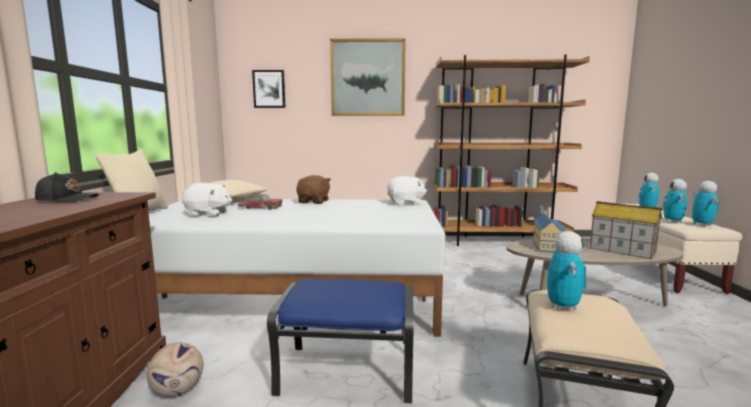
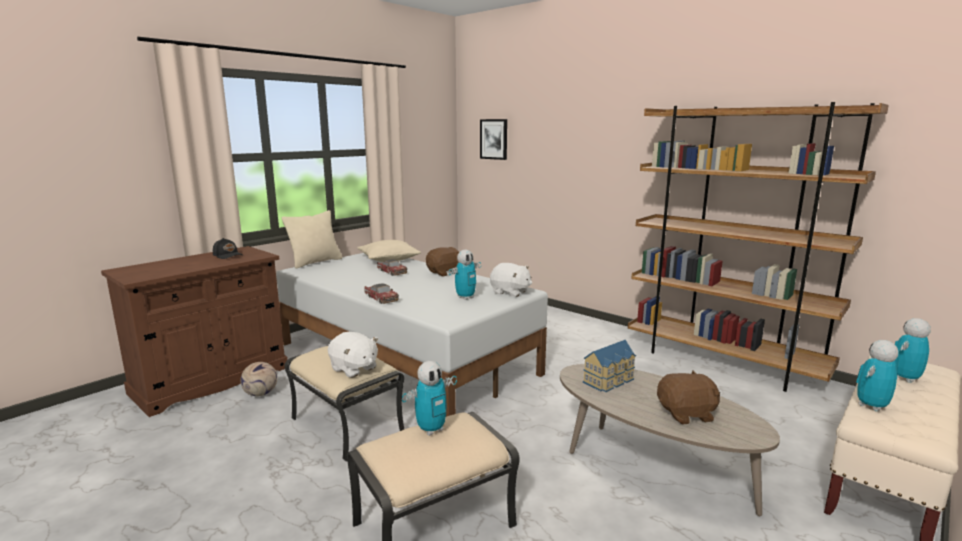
camera: 40 degrees right, 5 degrees up
(208, 214) = (348, 271): white plush toy -> white plush toy (354, 369)
(315, 223) = (381, 298): none -> toy car
(348, 372) = (348, 425): blue ottoman -> beige ottoman
(368, 78) = (586, 128): picture -> none
(621, 250) = (686, 414): toy house -> brown plush toy
(702, 225) = (904, 426): toy robot -> toy robot (465, 297)

